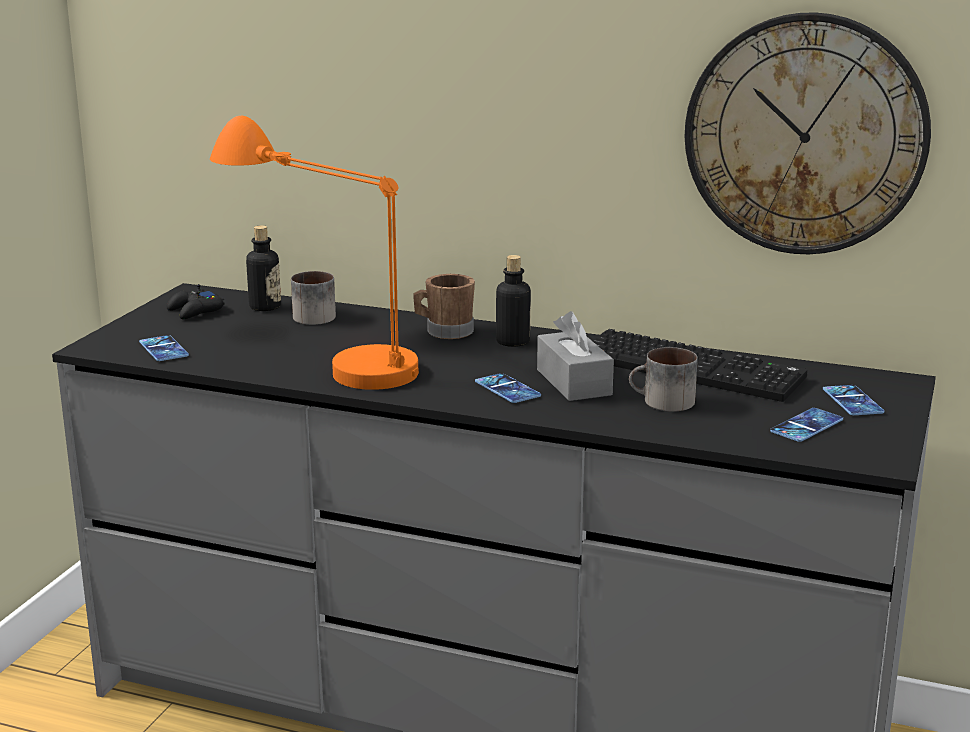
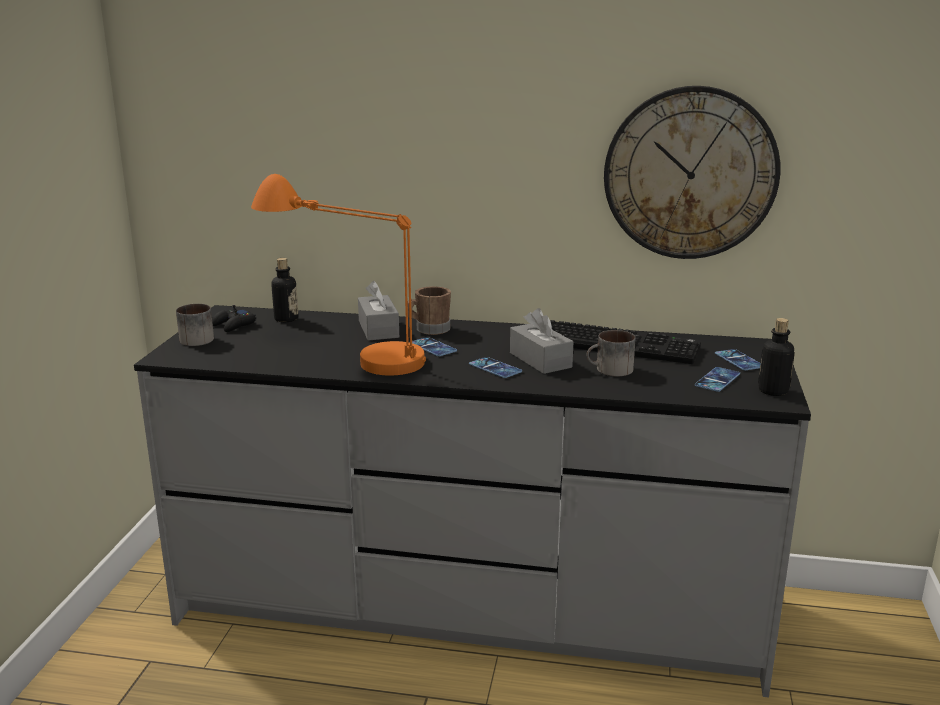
camera: 10 degrees left, 0 degrees up
(163, 349) = (221, 355): phone -> phone (433, 347)
(309, 316) = (323, 324): mug -> mug (192, 339)
(378, 327) = (378, 329): none -> grey tissue box
(513, 341) = (482, 333): bottle -> bottle (773, 391)

